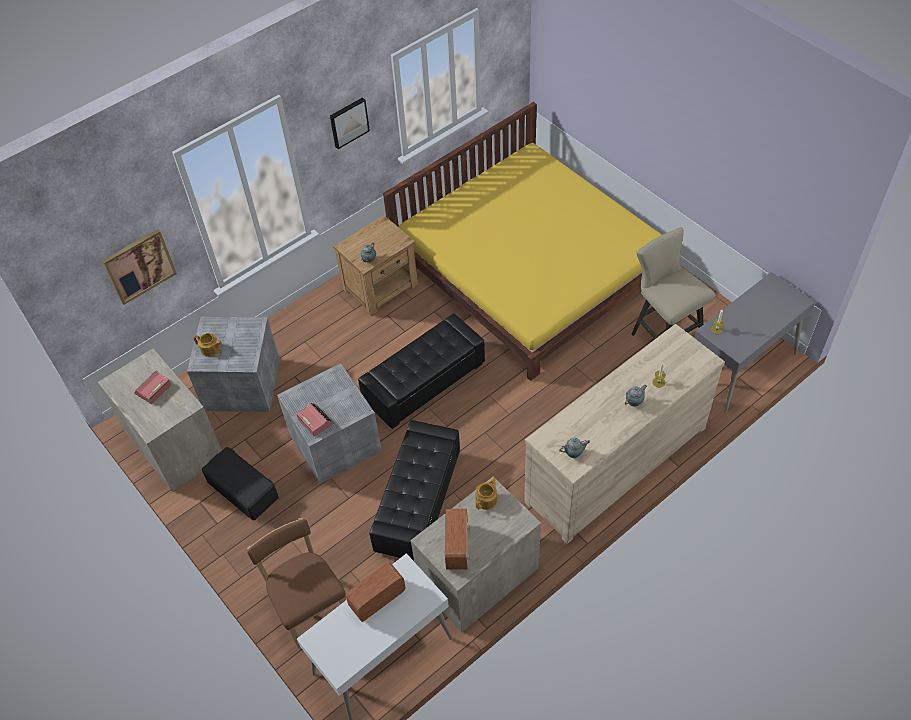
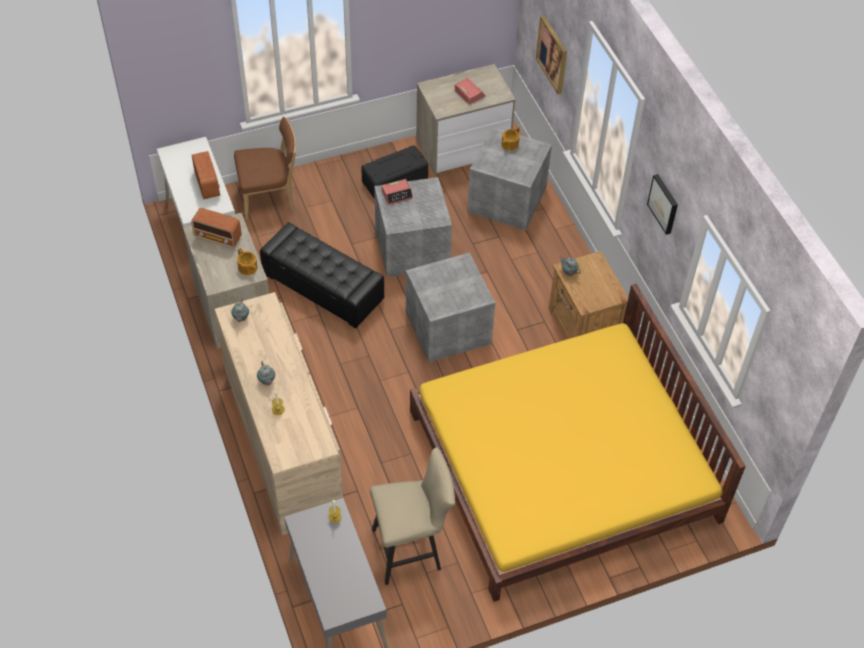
camera: 105 degrees right, 0 degrees up
(424, 383) = (446, 327): black ottoman -> grey storage box

